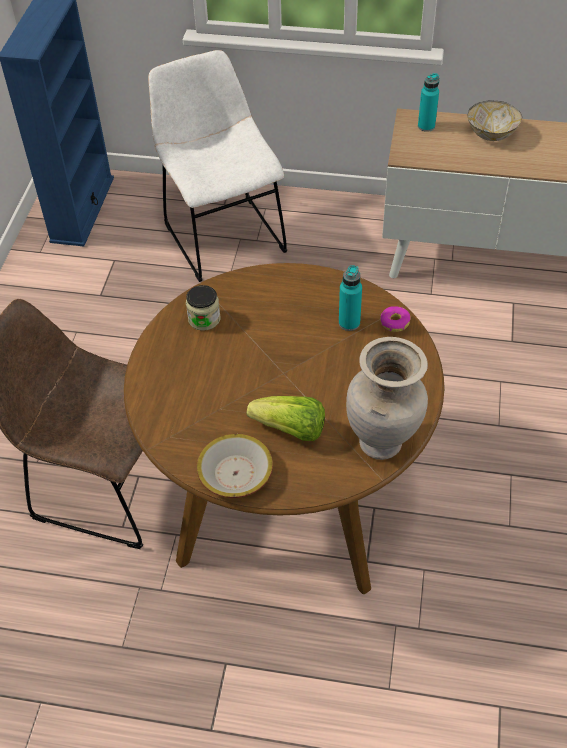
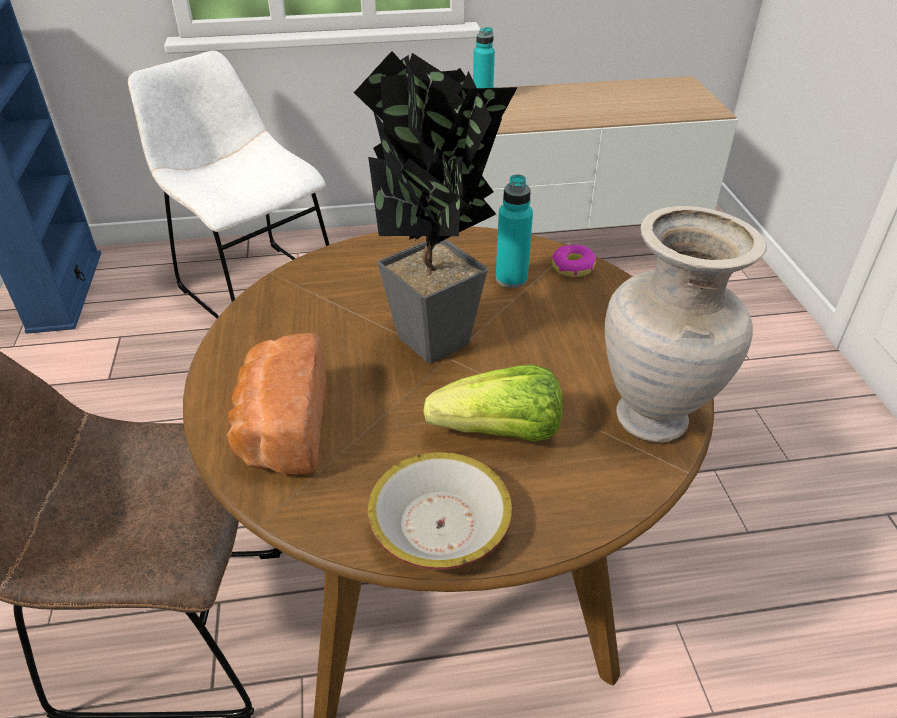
camera: 20 degrees left, 10 degrees down
(173, 397) = (281, 429): none -> bread
(204, 319) = (293, 313): jar -> none
(278, 364) = (435, 347): none -> potted plant
(490, 134) = (556, 97): bowl -> none

